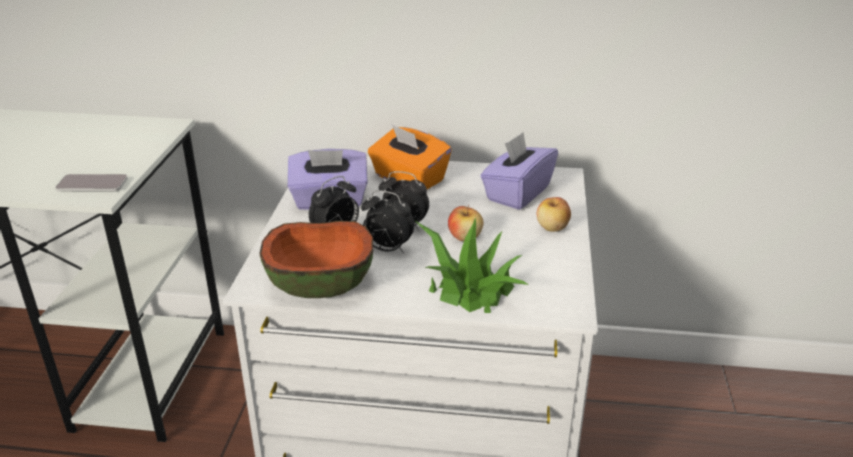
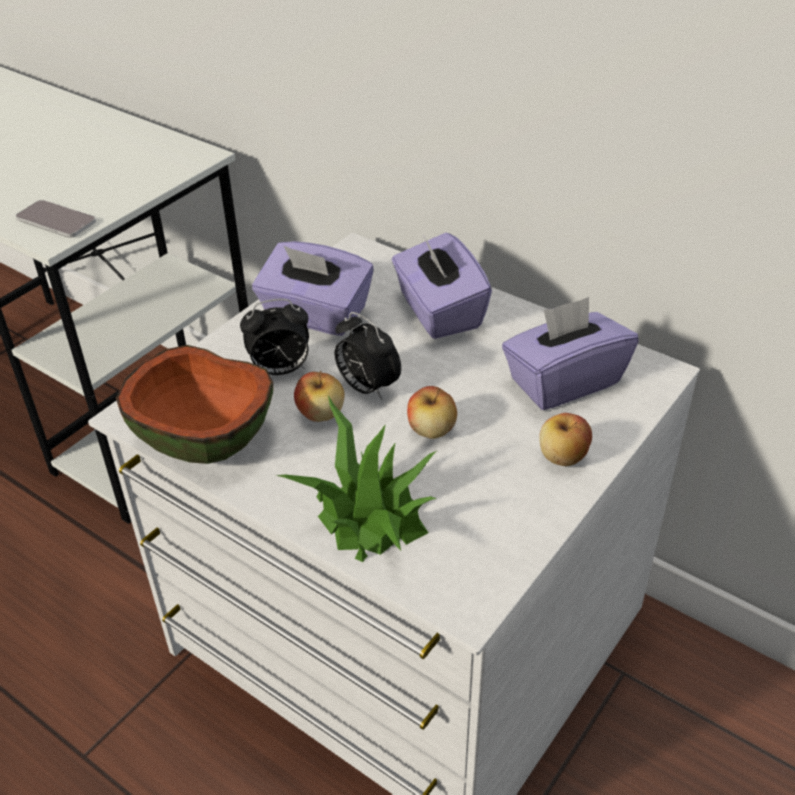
camera: 30 degrees right, 10 degrees up
(387, 249) = (320, 413): alarm clock -> apple
(409, 179) = (438, 312): orange tissue box -> purple tissue box

